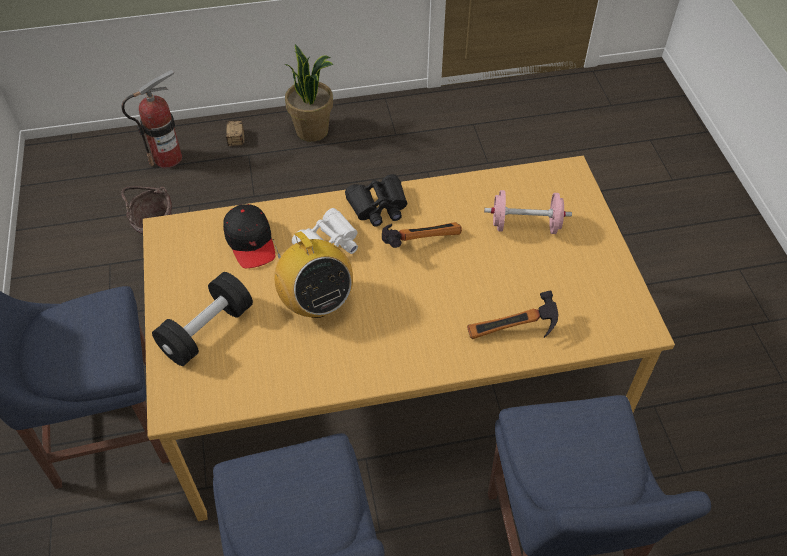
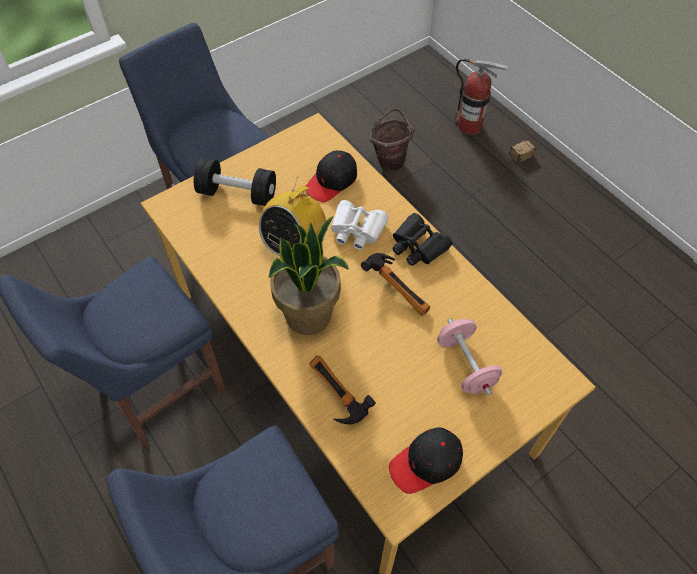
camera: 65 degrees right, 5 degrees up
(313, 130) = (569, 200): potted plant -> potted plant (309, 316)
(608, 291) = (426, 463): none -> black cap

